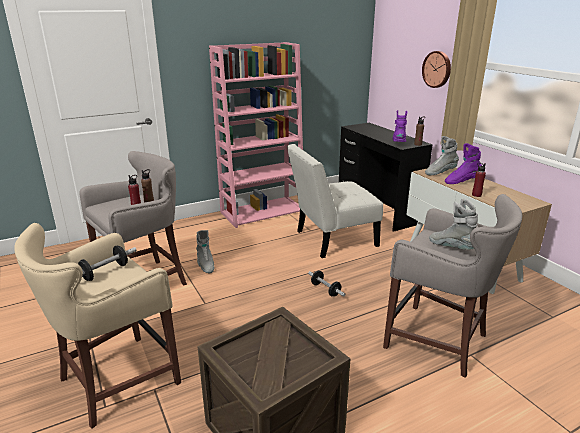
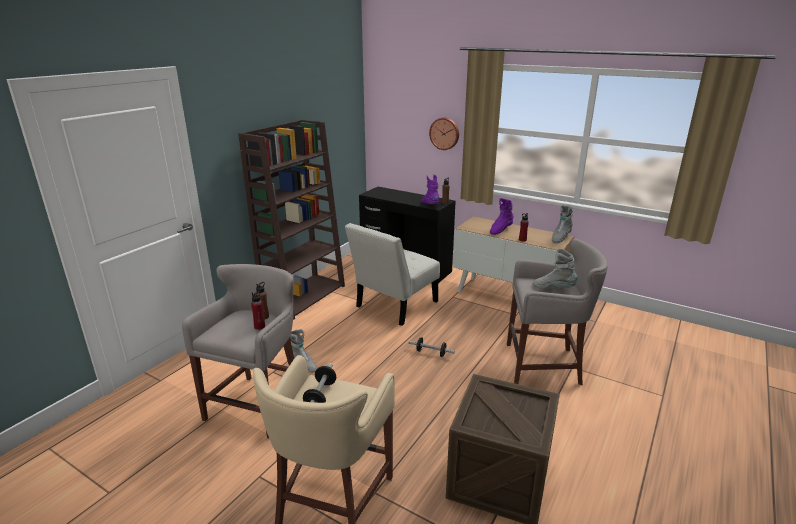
camera: 30 degrees left, 0 degrees up
(263, 212) = (304, 296): pink bookcase -> brown bookcase
(440, 172) = (477, 225): grey boot -> grey boot (560, 238)

